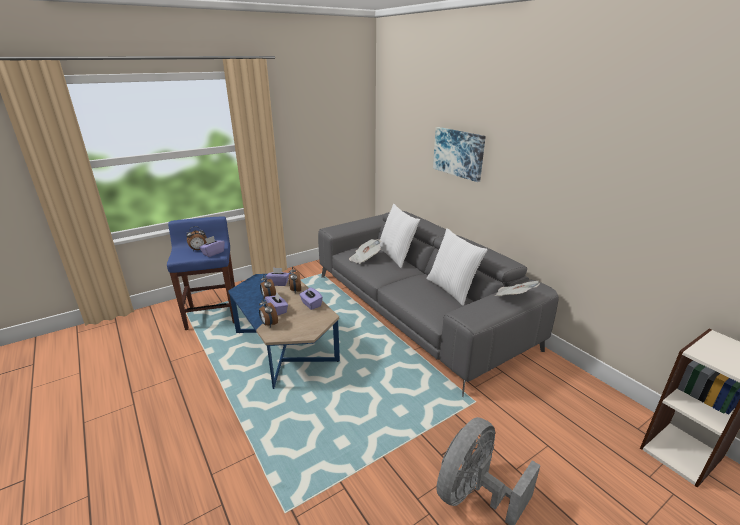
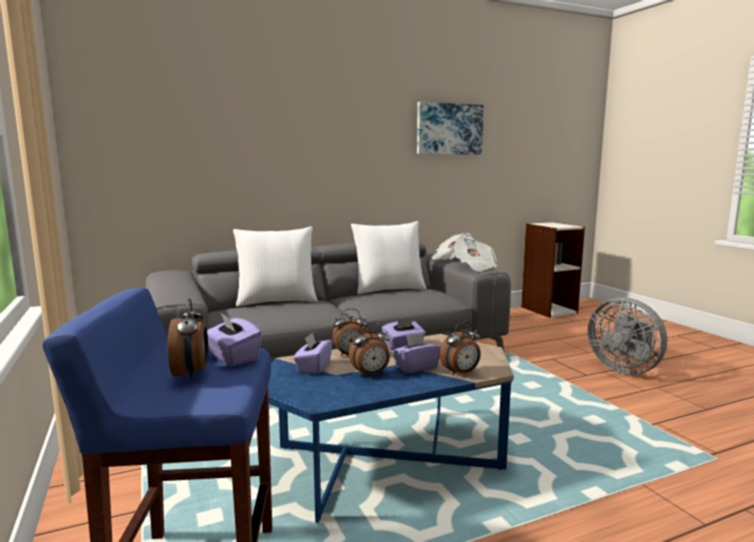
camera: 80 degrees left, 15 degrees down
(365, 259) = (268, 315): newspaper -> newspaper (474, 267)
(459, 153) = (281, 146): picture -> picture (449, 129)

